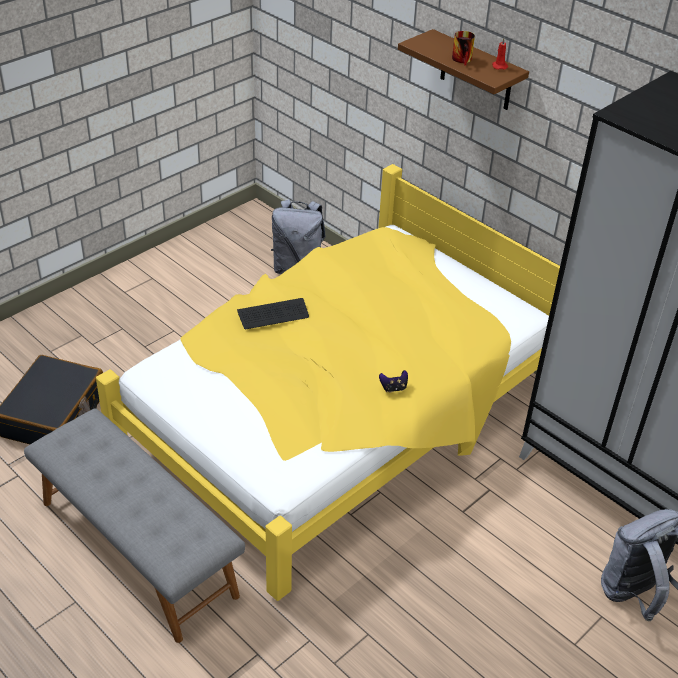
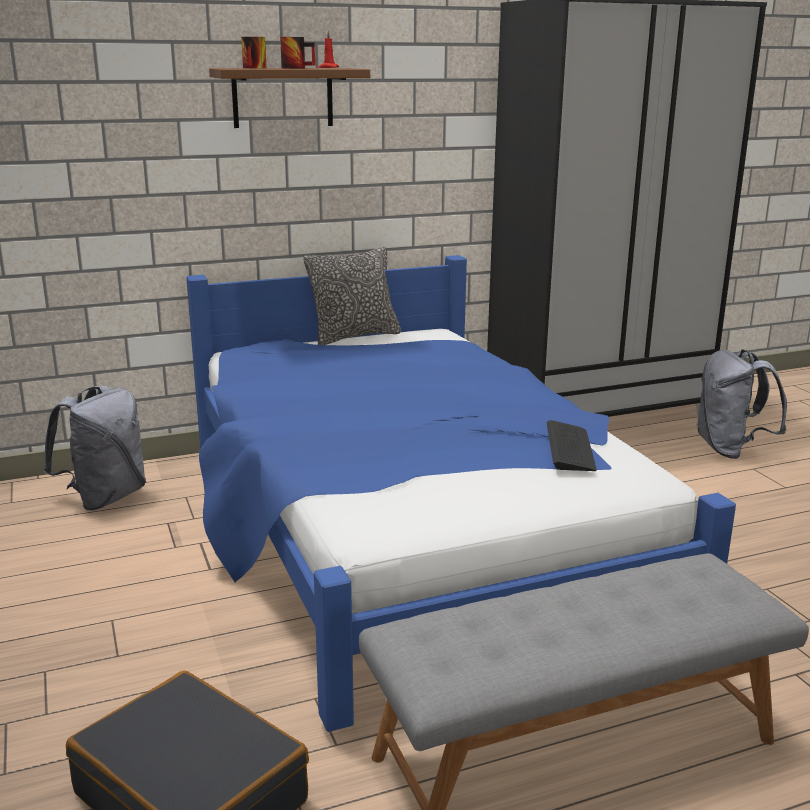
camera: 65 degrees left, 20 degrees down
(273, 315) = (329, 423): keyboard -> keyboard (570, 448)
(337, 417) = (409, 532): yellow bed -> blue bed
(393, 388) = (518, 393): game controller -> none
(444, 45) = (256, 68): none -> mug
(475, 274) = (354, 336): none -> pillow

